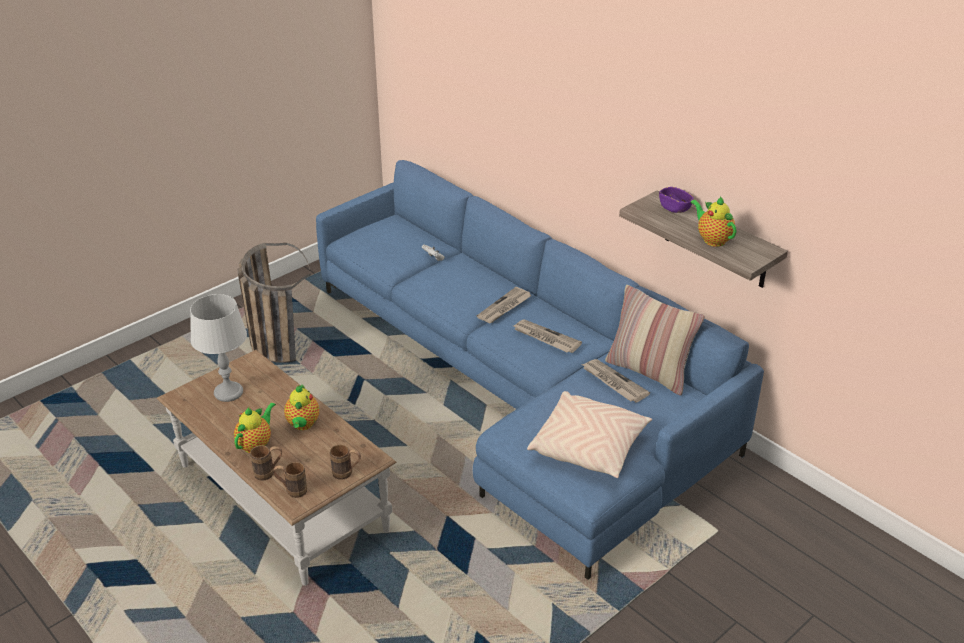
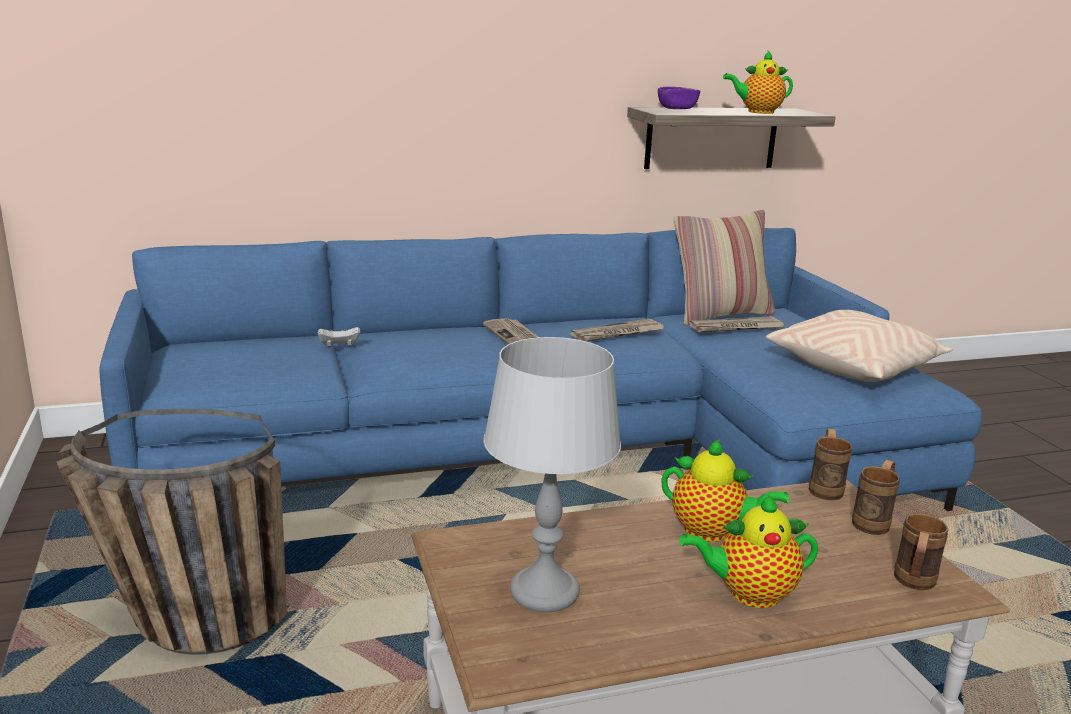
camera: 65 degrees left, 15 degrees down
(256, 444) = (749, 594): teapot -> teapot turned 60 degrees counterclockwise
(269, 473) = (850, 598): brown mug -> brown mug (825, 487)

